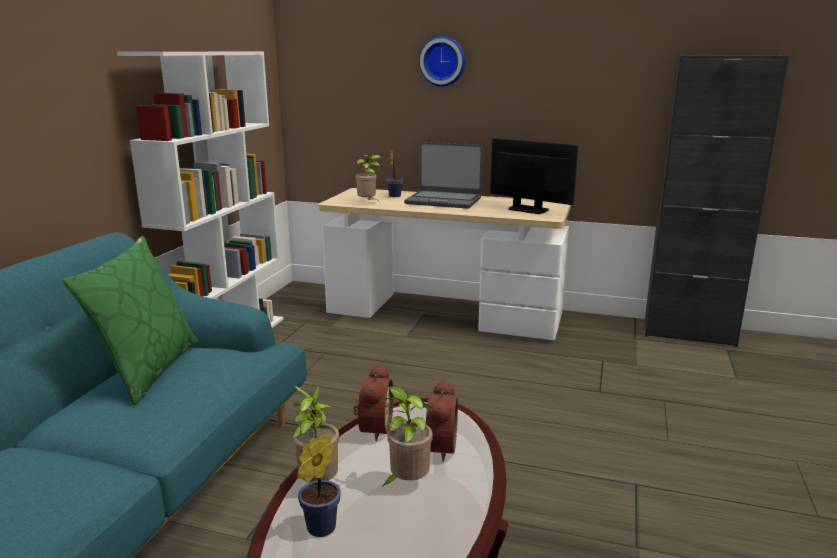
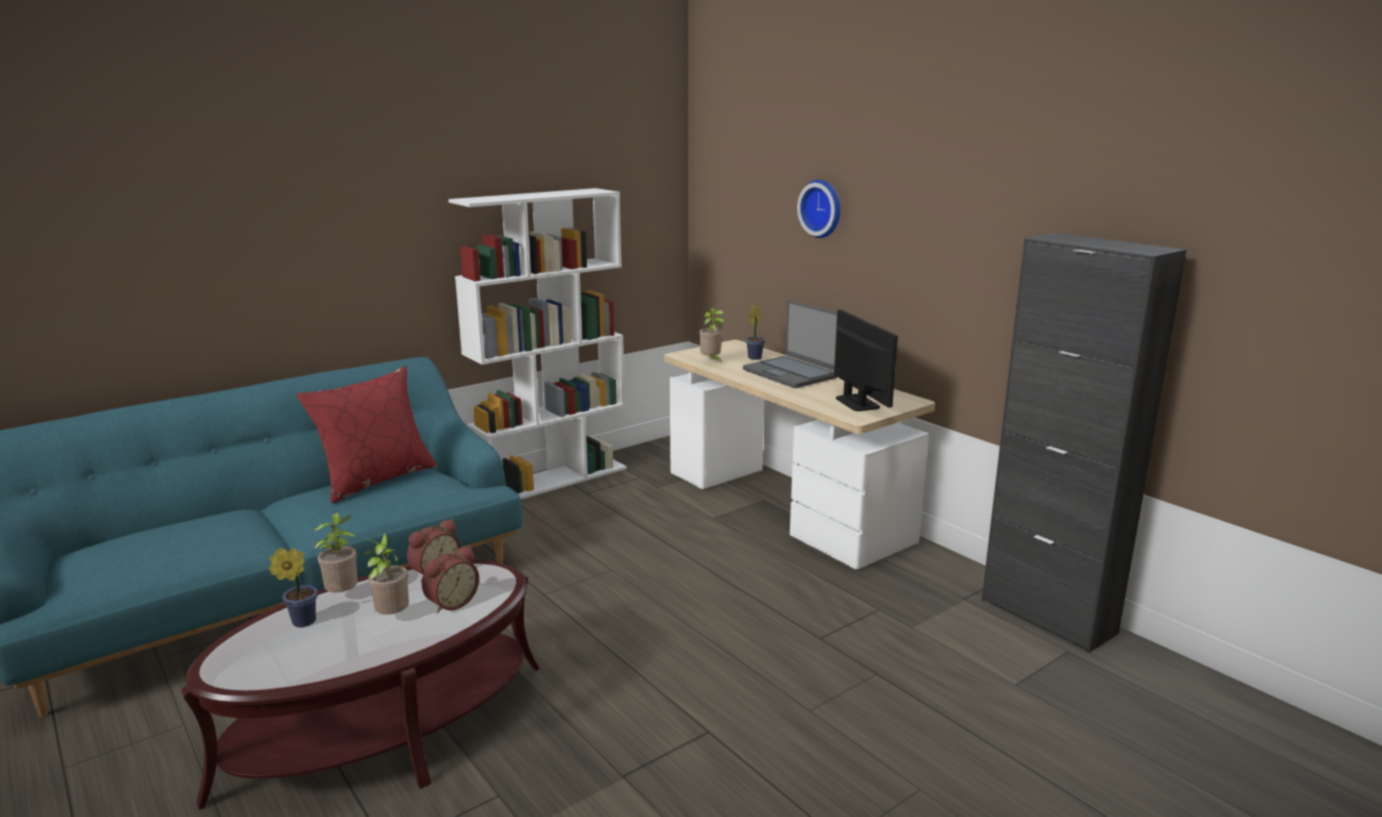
camera: 35 degrees right, 0 degrees up
(147, 369) = (376, 479): green pillow -> red pillow

